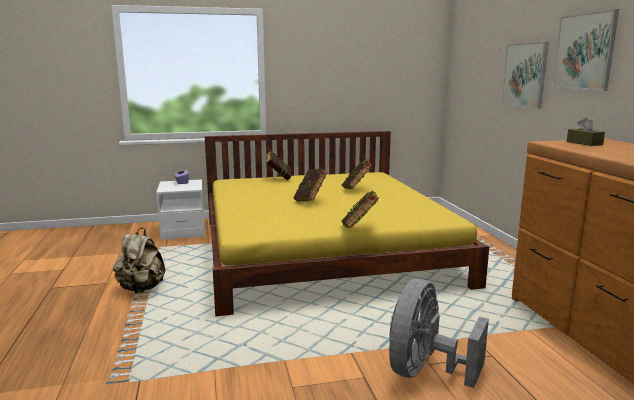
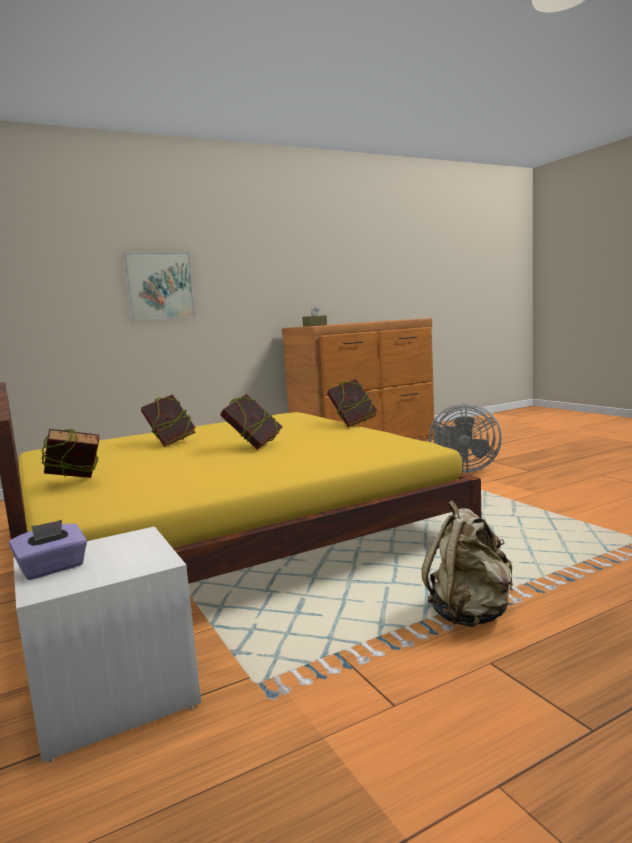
camera: 105 degrees left, 5 degrees down
(584, 51) = (235, 263): picture -> none

